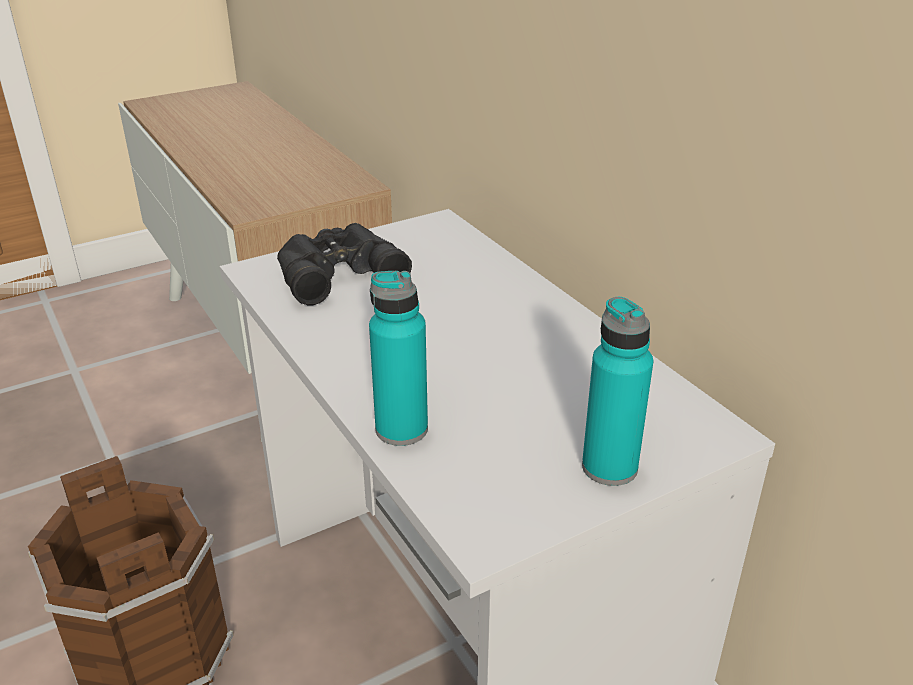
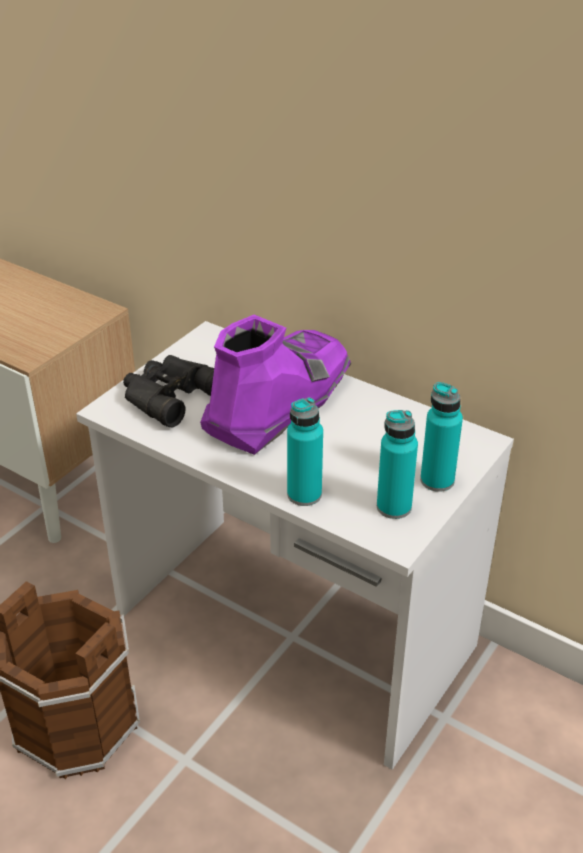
camera: 25 degrees left, 5 degrees up
(459, 312) = (277, 404): none -> purple boot
(515, 485) = (394, 507): none -> turquoise bottle

